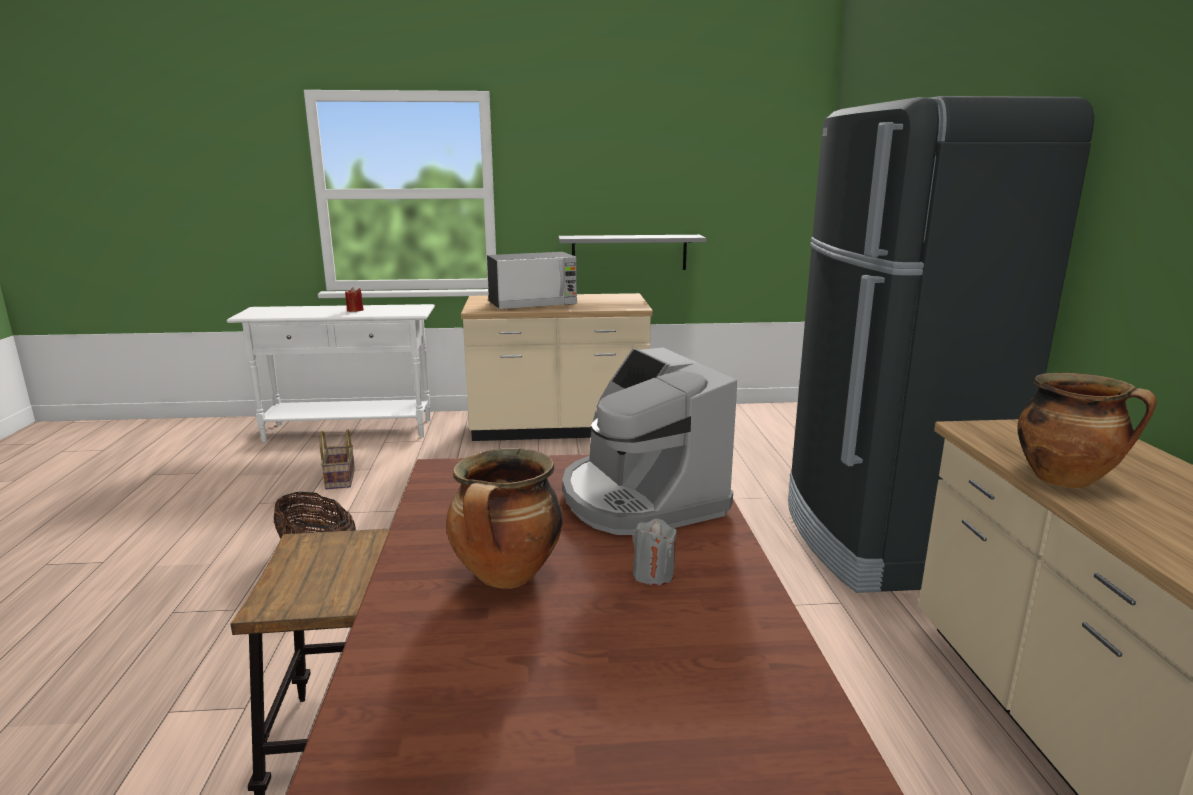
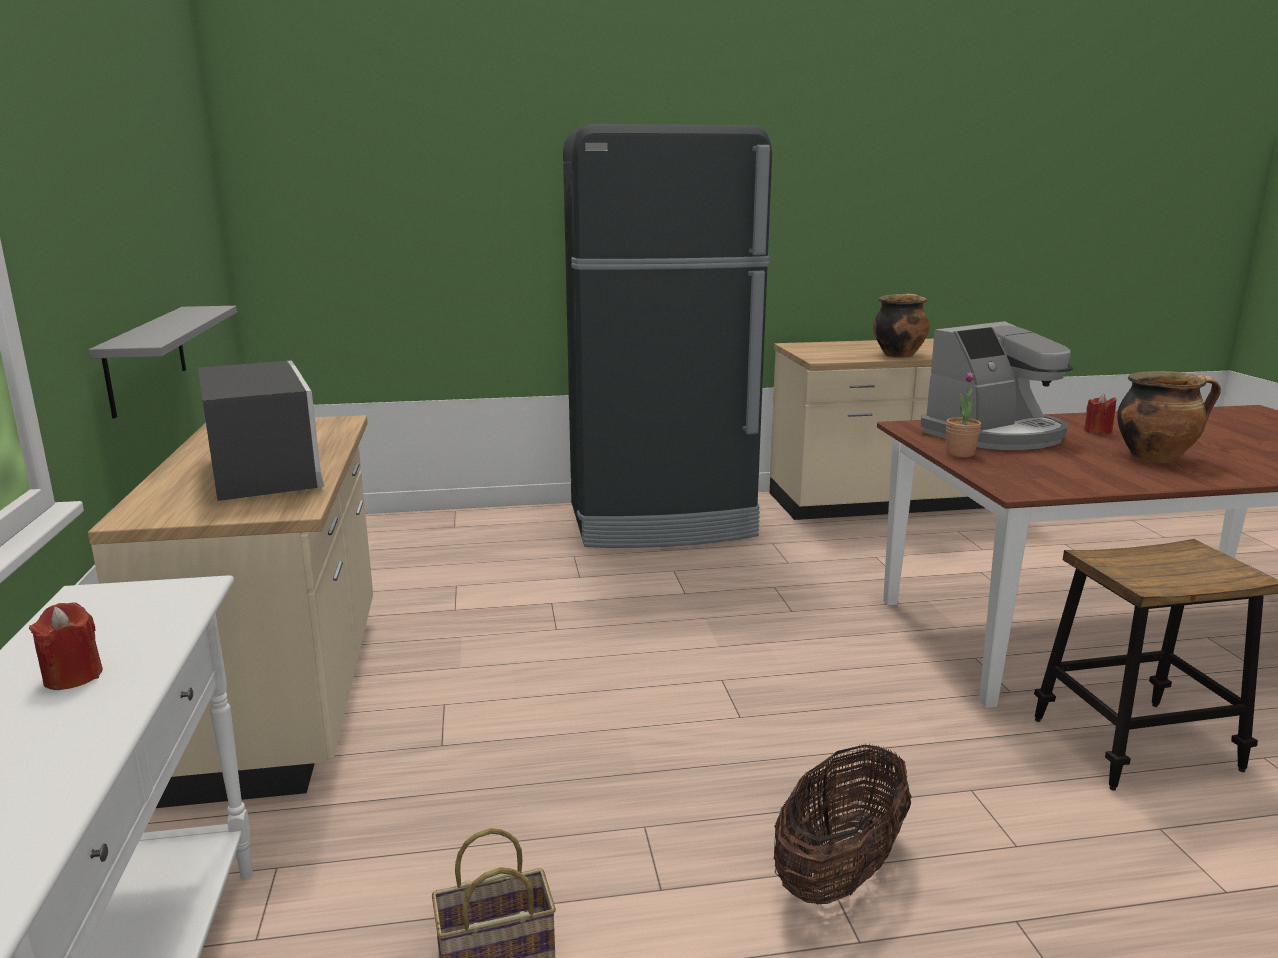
camera: 95 degrees left, 0 degrees up
(564, 466) = (960, 453): none -> potted plant
(653, 574) = (1097, 431): grey candle -> red candle

